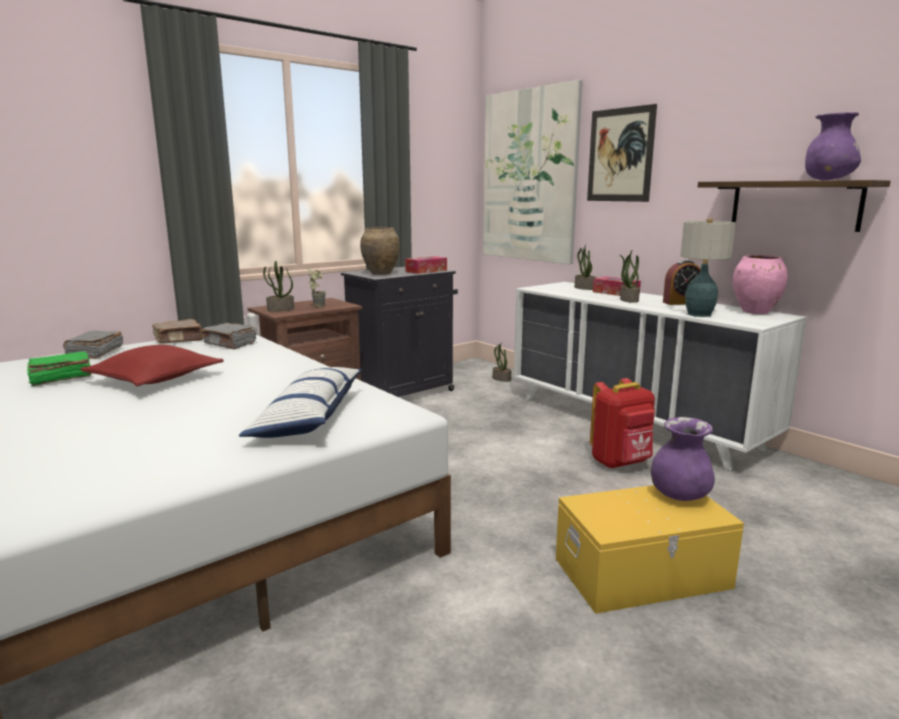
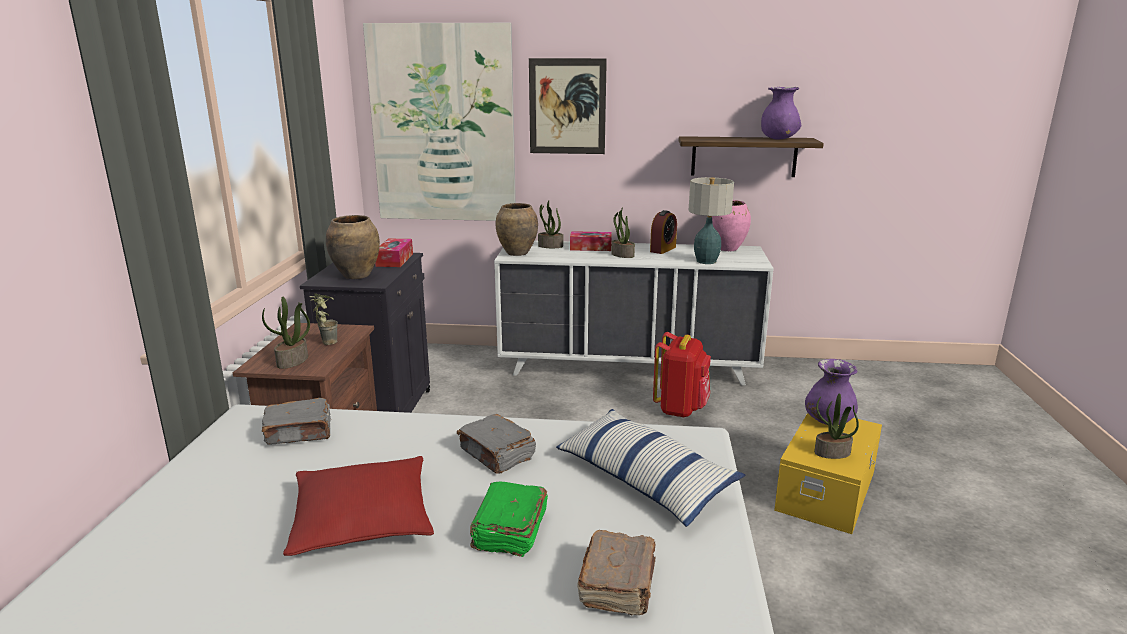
camera: 45 degrees left, 5 degrees up
(60, 378) = (220, 586): green book -> green book (509, 531)
(95, 353) = (133, 530): grey book -> grey book (497, 455)
(179, 340) = (204, 455): brown book -> brown book (619, 585)
(501, 379) = (451, 360): potted plant -> potted plant (832, 453)
(544, 287) = (516, 253): none -> brown vase

